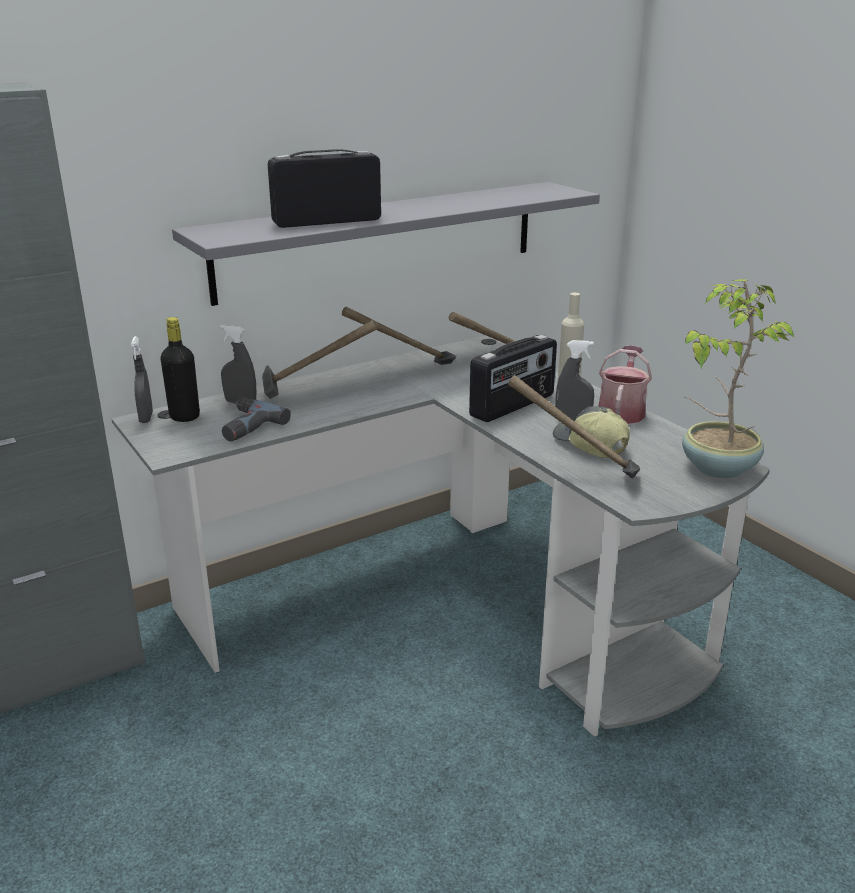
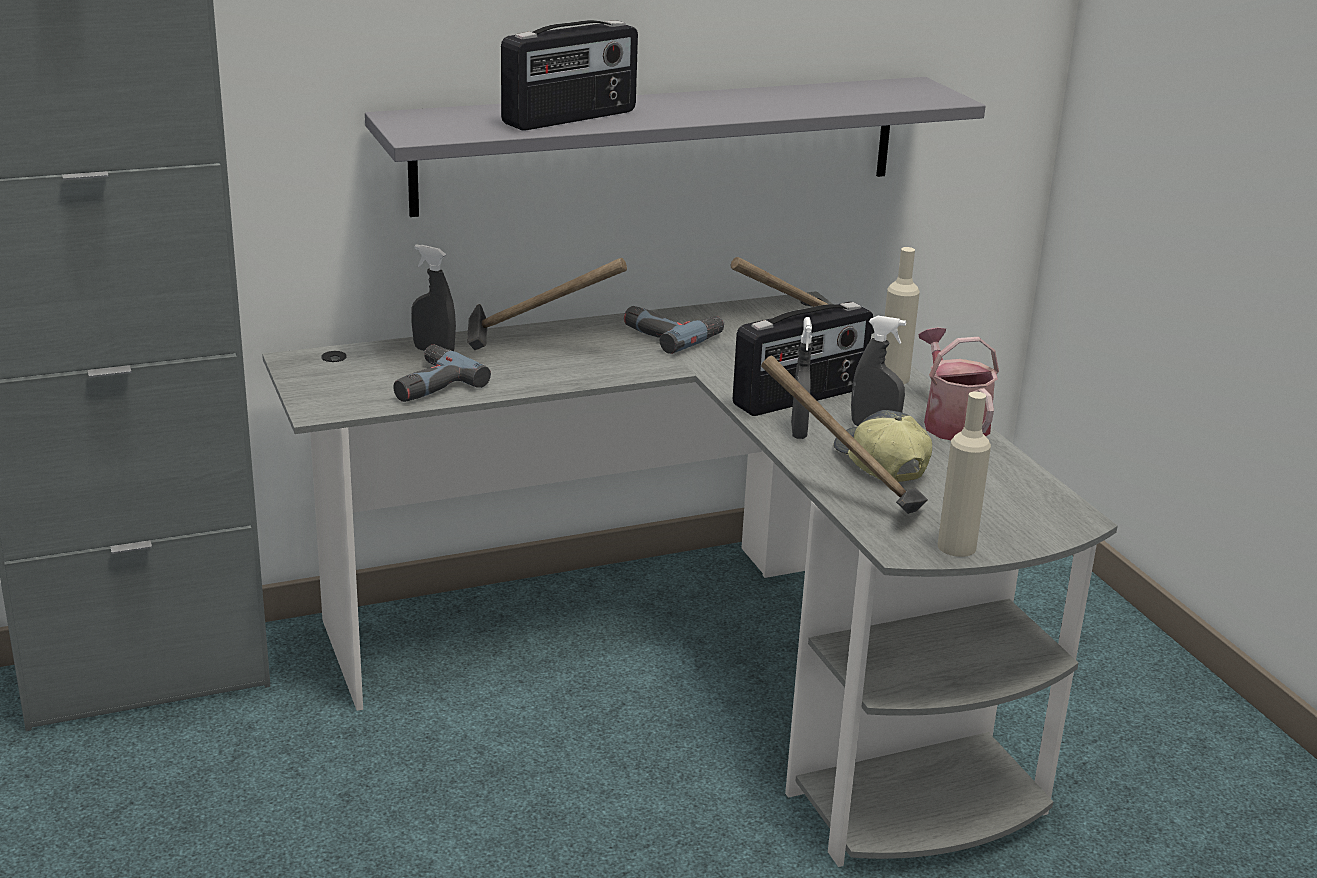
camera: 10 degrees right, 0 degrees up
(146, 418) = (305, 358): grey spray bottle -> grey spray bottle (798, 431)
(184, 417) = (355, 362): black bottle -> none
(326, 221) = (570, 118): radio -> radio turned 150 degrees clockwise
(405, 373) = (671, 334): hammer -> power drill
(622, 411) = (952, 422): watering can -> watering can turned 45 degrees counterclockwise
(673, 498) = (956, 547): none -> beige bottle
(716, 467) = (1041, 515): potted plant -> none

